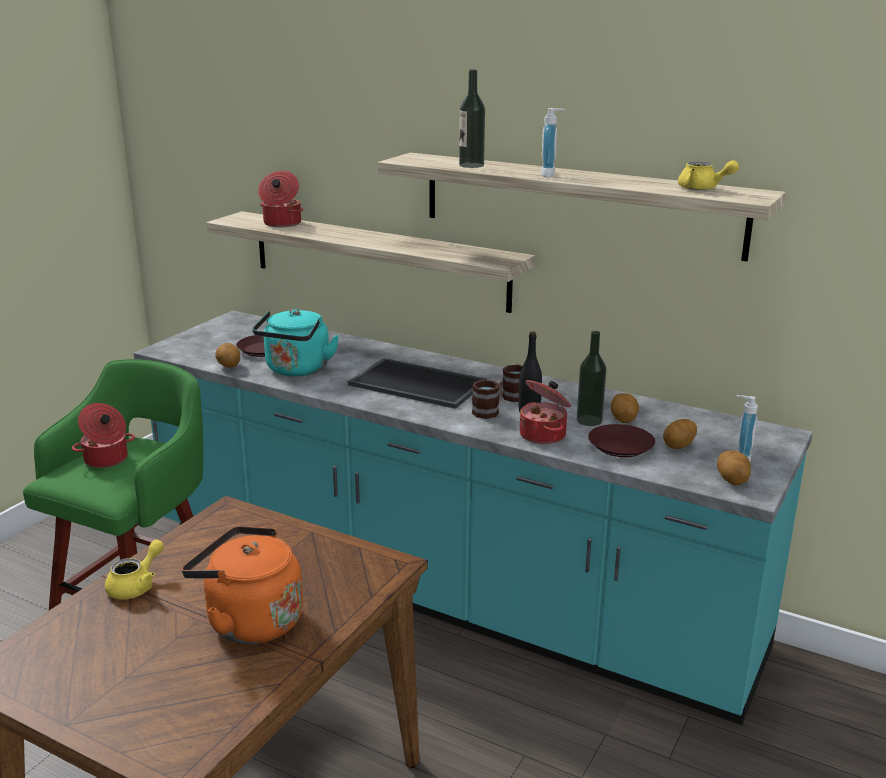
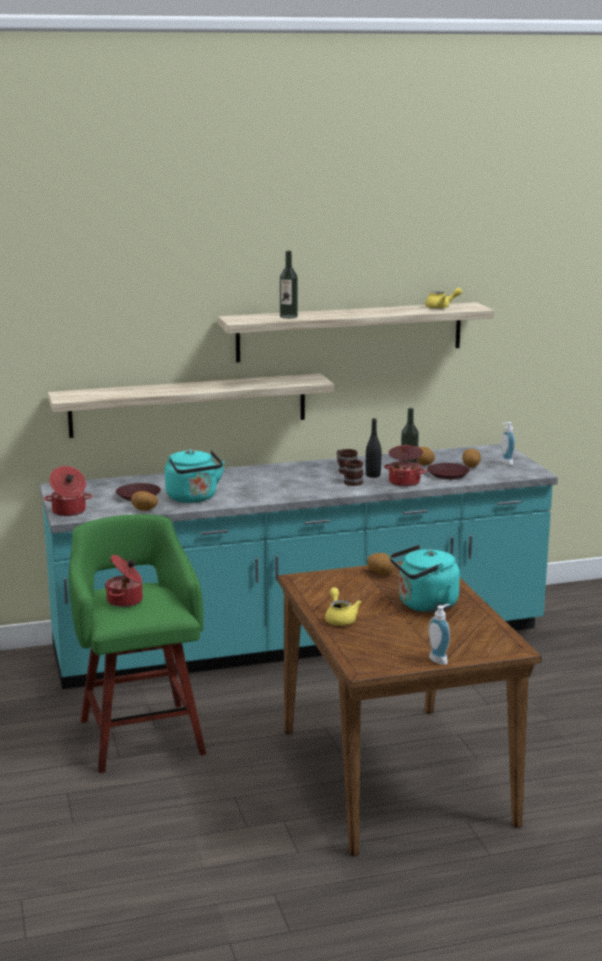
camera: 45 degrees left, 5 degrees down
(249, 621) = (424, 605): orange kettle -> turquoise kettle
(281, 223) = (111, 392): cooking pot -> cooking pot (69, 511)
(415, 384) = (281, 482): tray -> none
(551, 175) = (349, 314): soap dispenser -> soap dispenser (440, 659)
(732, 481) = (520, 471): potato -> potato (381, 573)

